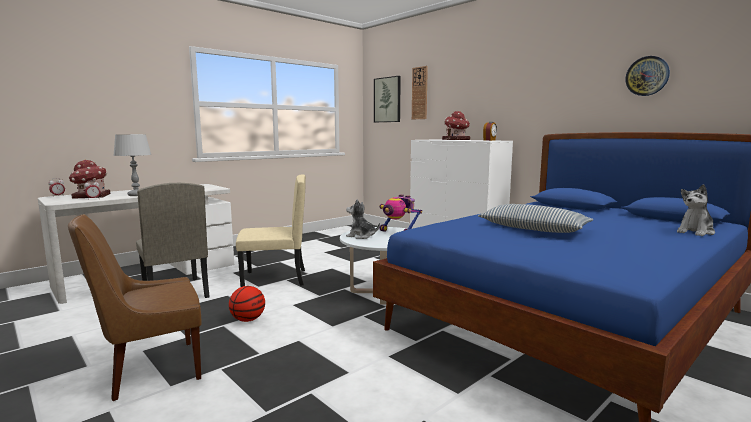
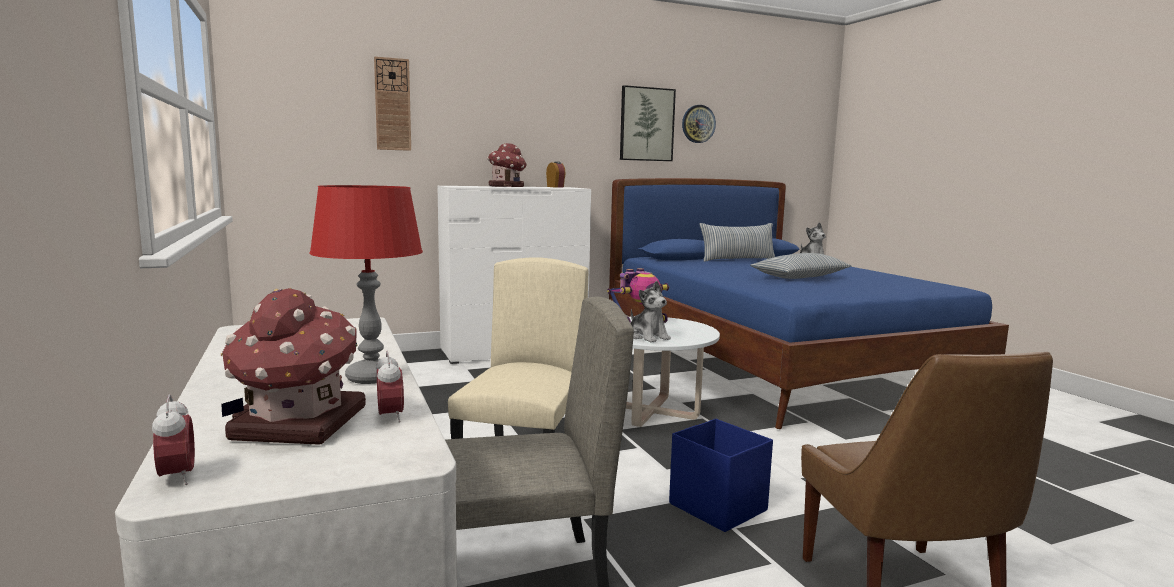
camera: 70 degrees left, 0 degrees up
(136, 195) = (371, 377): grey table lamp -> red table lamp
(247, 320) = (717, 506): basketball -> blue storage box
(361, 236) = (648, 337): plush toy -> plush toy turned 75 degrees counterclockwise
(387, 100) = (305, 107): picture -> picture (646, 124)
(611, 215) = (737, 260): none -> pillow

